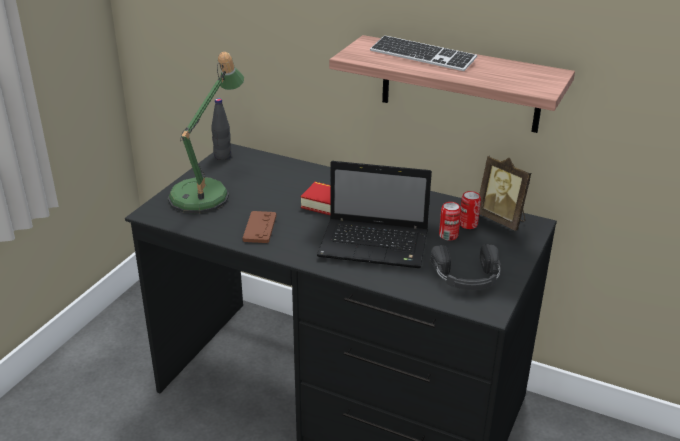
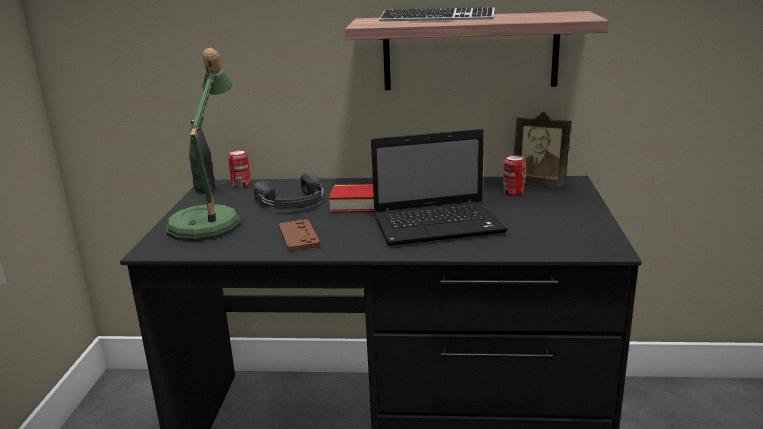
camera: 20 degrees left, 10 degrees down
(448, 235) = (504, 204): can -> can (241, 185)
(467, 276) = (557, 229): black headphones -> black headphones (293, 203)

